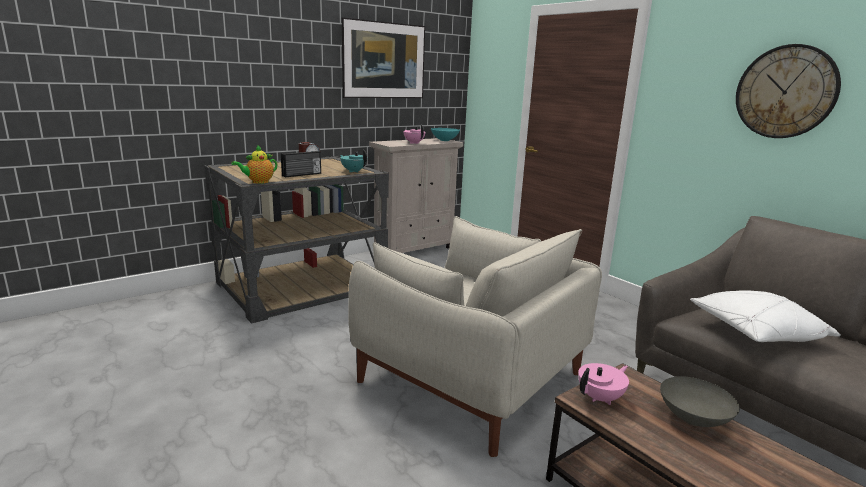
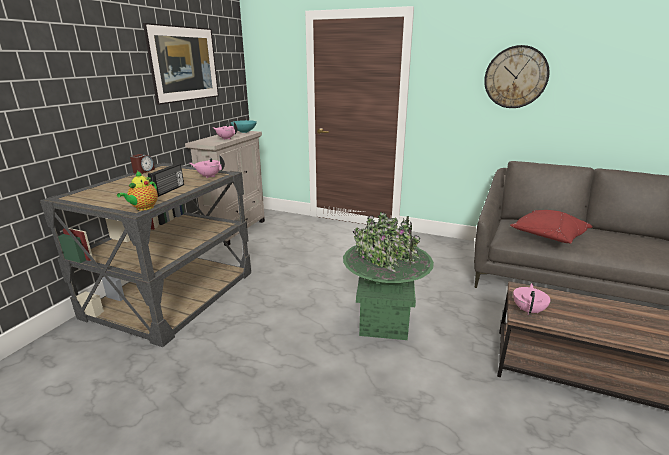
camera: 30 degrees left, 5 degrees up
(353, 171) = (209, 176): turquoise teapot -> pink teapot
(470, 377) = (384, 323): beige armchair -> green planter
(693, 418) = (579, 303): grey bowl -> none
(755, 332) = (548, 236): white pillow -> red pillow

